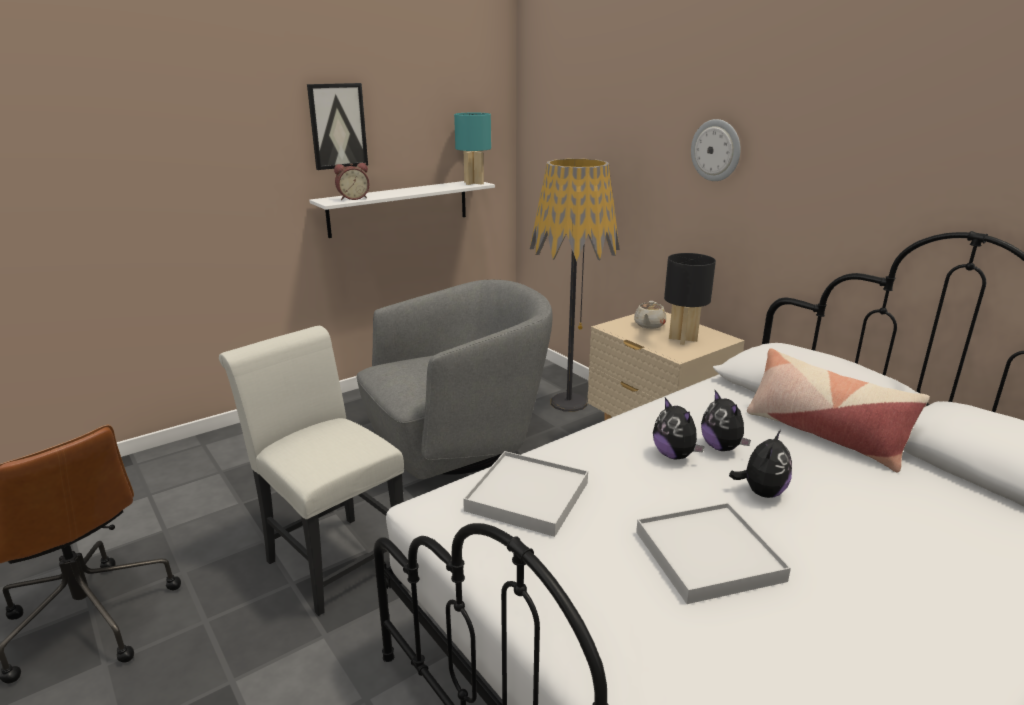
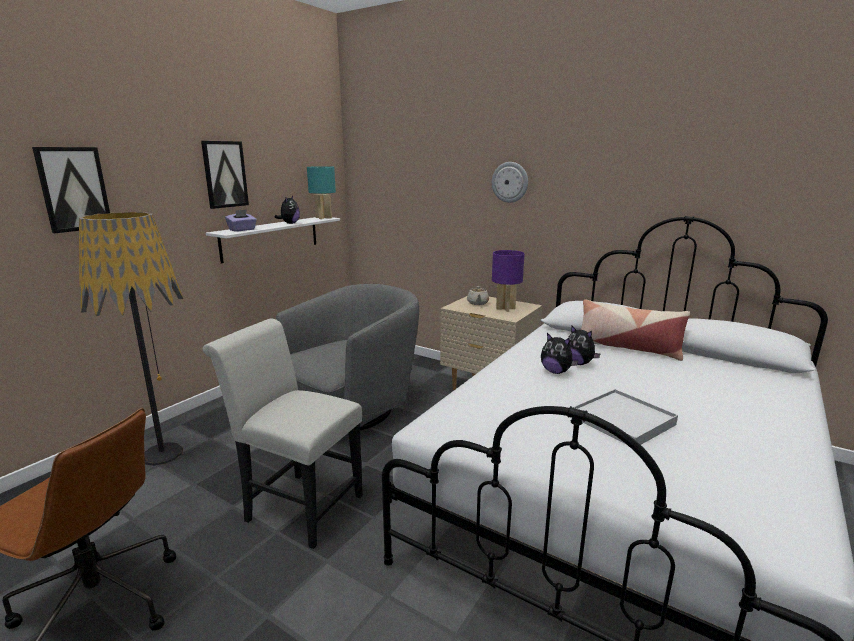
camera: 20 degrees left, 5 degrees down
(148, 148) = (73, 189): none -> picture
(353, 198) = (242, 230): alarm clock -> purple tissue box
(527, 497) = (486, 410): white tray -> none
(568, 402) = (414, 370): floor lamp -> floor lamp (162, 454)
(683, 339) = (506, 308): black table lamp -> purple table lamp
(761, 492) = (621, 382): plush toy -> plush toy (289, 223)

